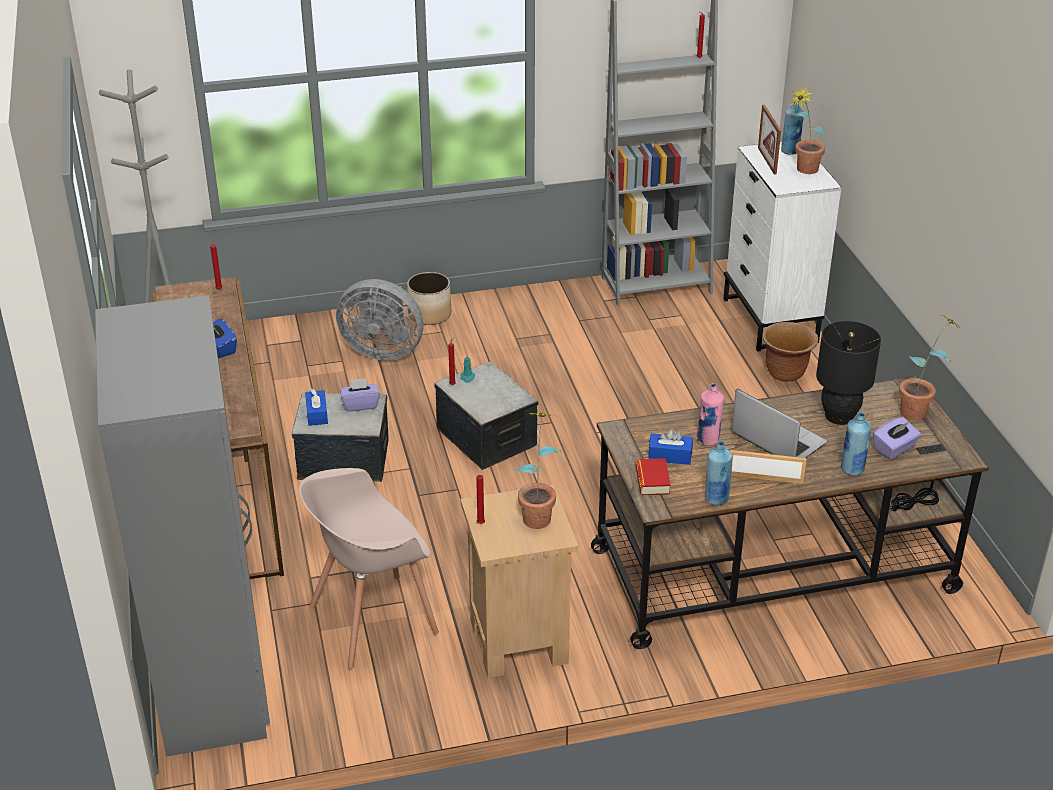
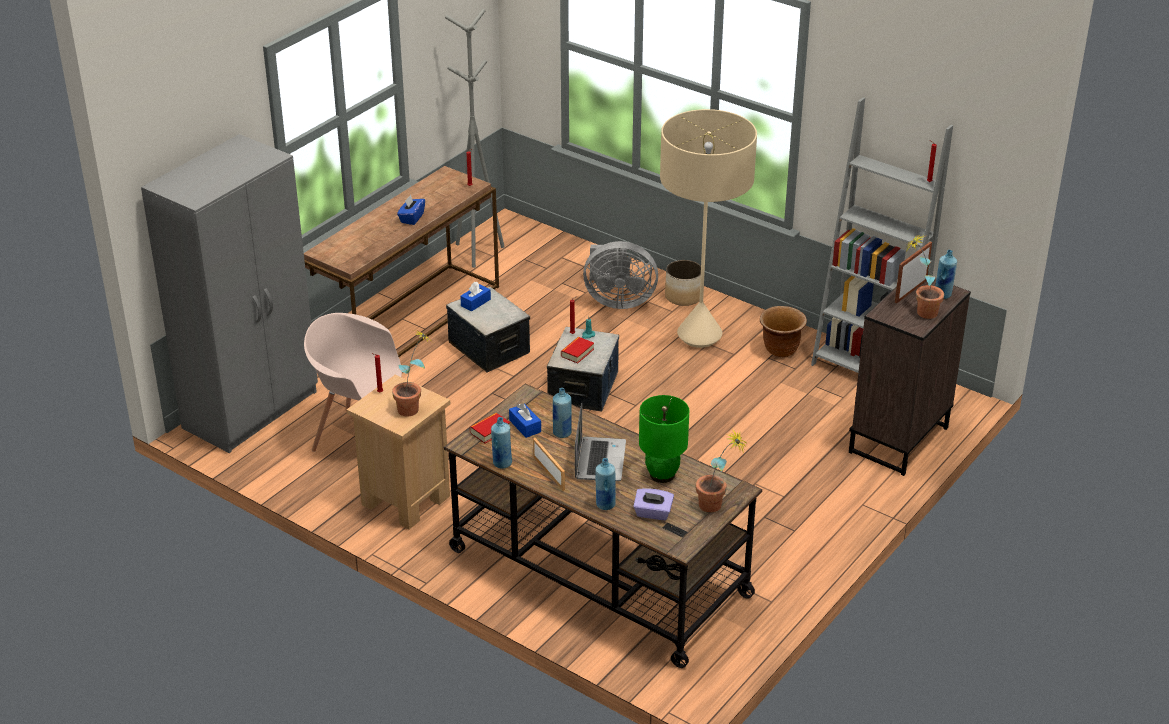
camera: 50 degrees right, 0 degrees up
(360, 405) = (505, 312): purple tissue box -> none
(382, 350) = (618, 300): grey fan -> grey fan turned 60 degrees counterclockwise
(486, 397) = (577, 353): none -> book
(501, 338) = (699, 337): none -> beige floor lamp
(708, 440) = (562, 433): pink bottle -> blue bottle
(770, 321) = (898, 440): white dresser -> brown dresser
(786, 373) = (839, 478): brown planter -> brown planter (781, 350)
(839, 416) = (662, 475): black table lamp -> green table lamp

